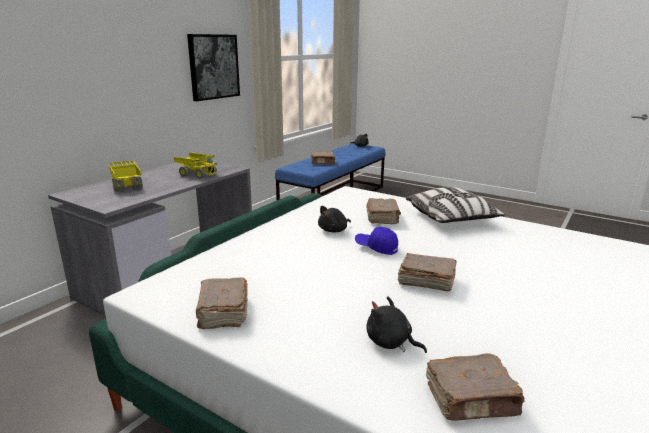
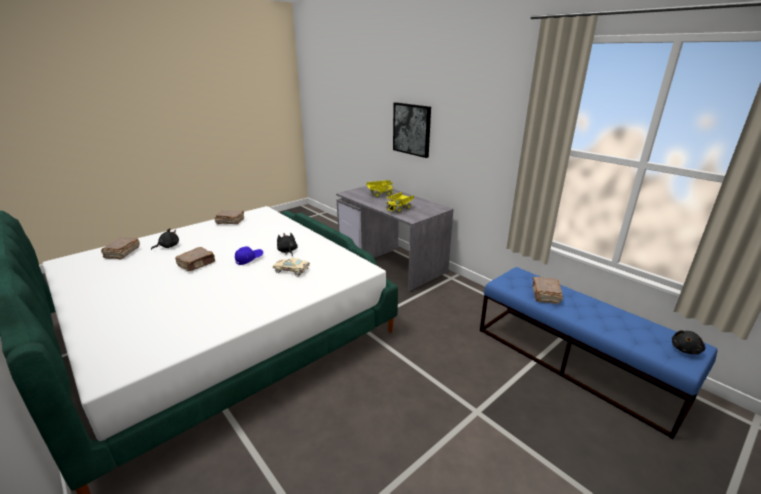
camera: 105 degrees right, 5 degrees up
(213, 67) = (491, 143): picture -> picture (412, 129)
(382, 218) = (293, 271): brown book -> beige toy car
(451, 219) = (265, 299): pillow -> none

